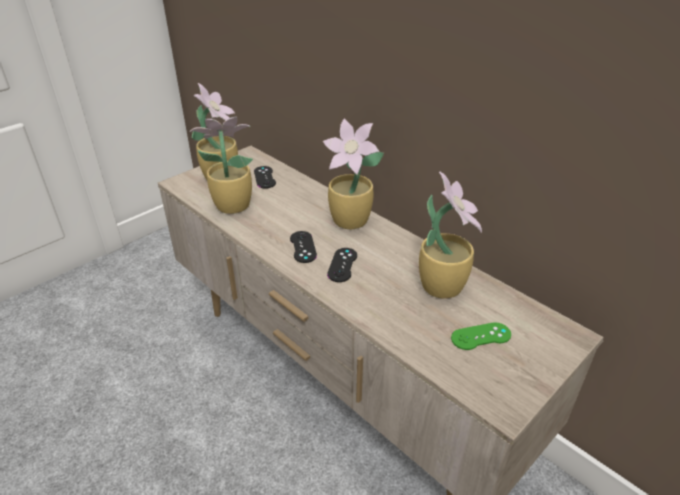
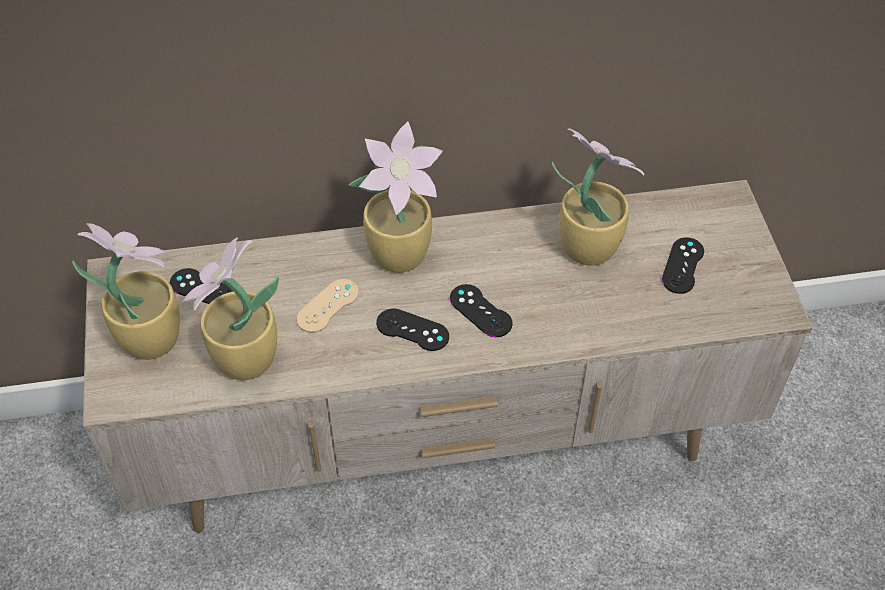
camera: 55 degrees left, 15 degrees up
(290, 214) = (328, 306): none -> beige game controller
(481, 336) = (683, 265): green game controller -> black game controller

